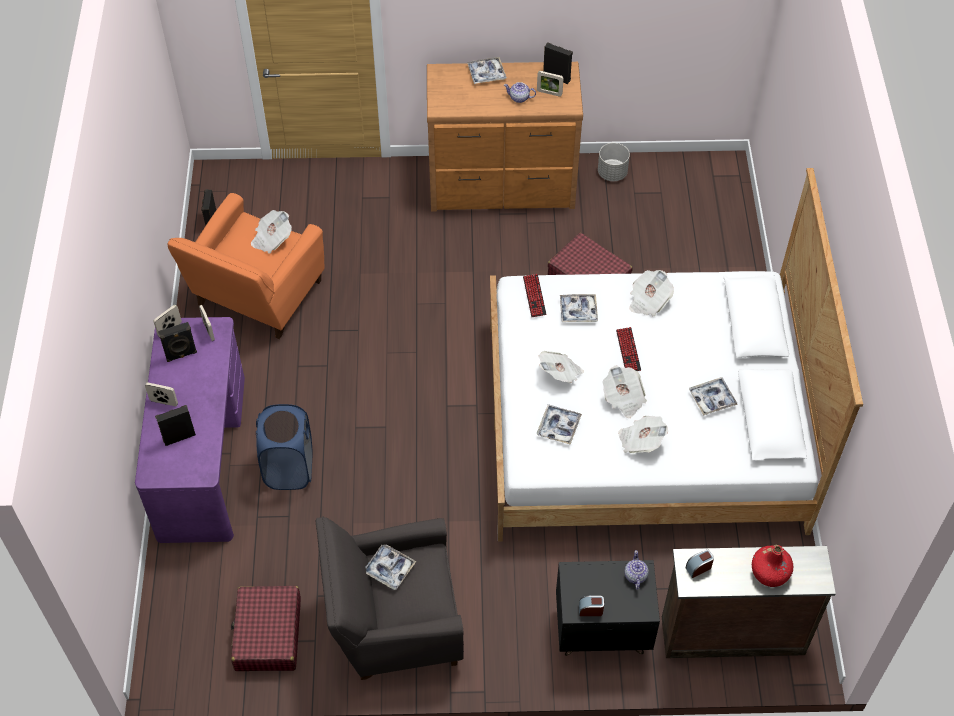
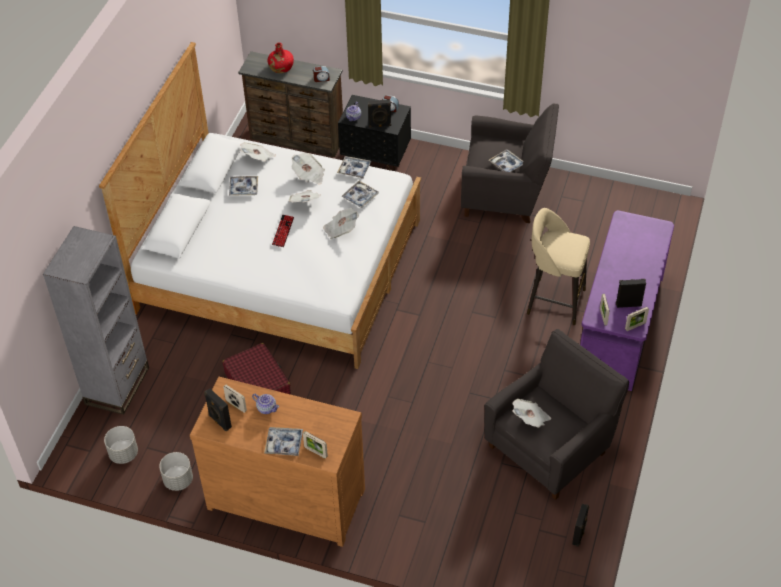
camera: 160 degrees left, 5 degrees down
(164, 402) = (646, 272): picture frame -> picture frame (316, 452)
(179, 436) = (638, 246): black speaker -> black speaker (380, 125)
(256, 297) = (551, 445): orange armchair -> grey armchair
(268, 635) = (592, 206): red suitcase -> none
(289, 468) = (554, 301): blue laundry basket -> beige stool
(534, 296) = (332, 286): keyboard -> none
(578, 311) = (304, 266): tray -> tray (354, 170)
(648, 301) = (246, 263): newspaper -> newspaper (258, 158)
(679, 181) = (123, 454): none -> grey planter
(731, 240) = (117, 385): none -> grey bookcase

